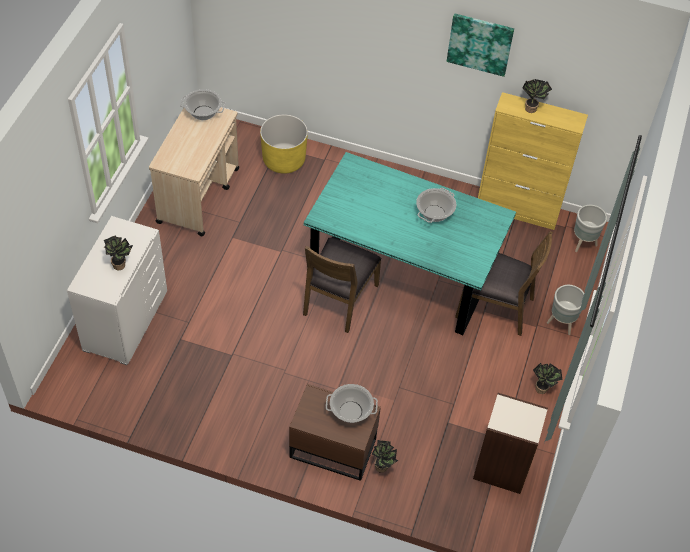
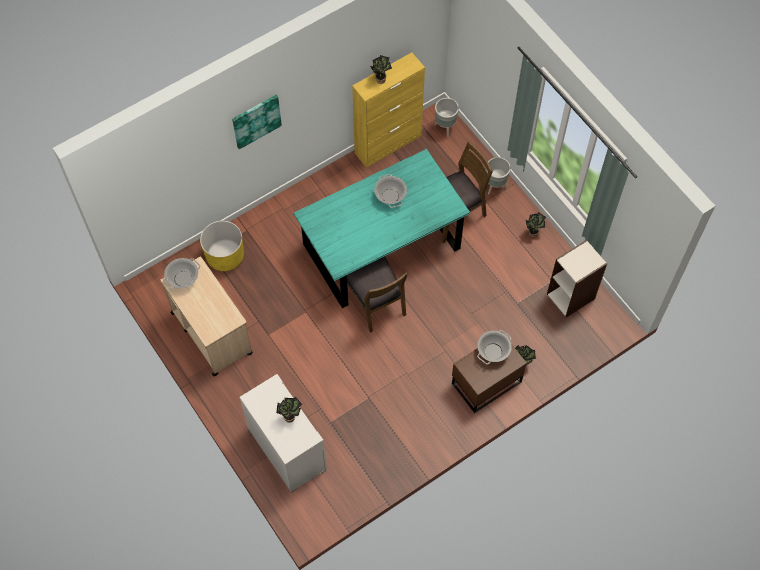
camera: 50 degrees left, 10 degrees up
(480, 43) = (327, 69): picture -> picture (256, 120)

